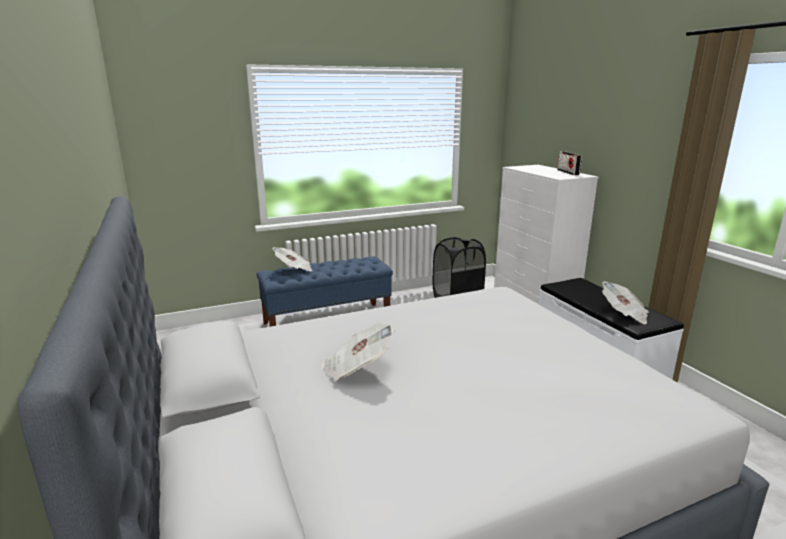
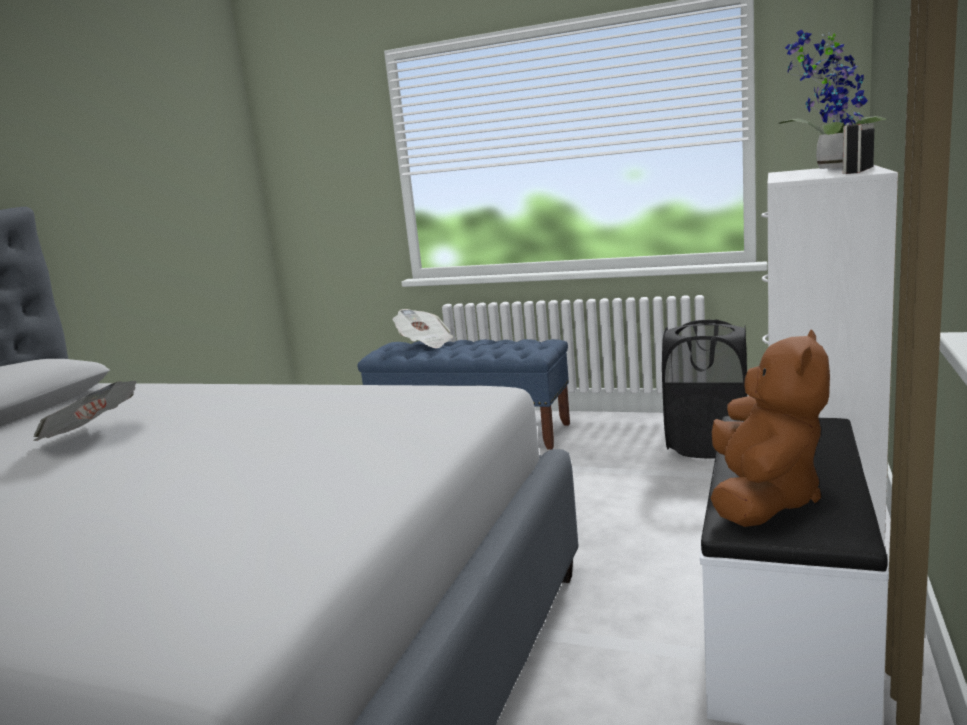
camera: 45 degrees right, 5 degrees down
(535, 167) = (831, 168): none -> potted plant
(624, 314) = (763, 500): newspaper -> brown plush toy

